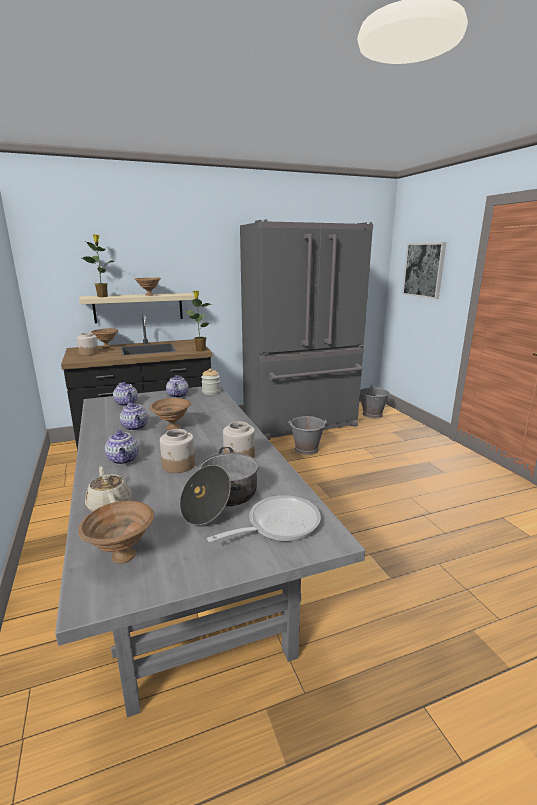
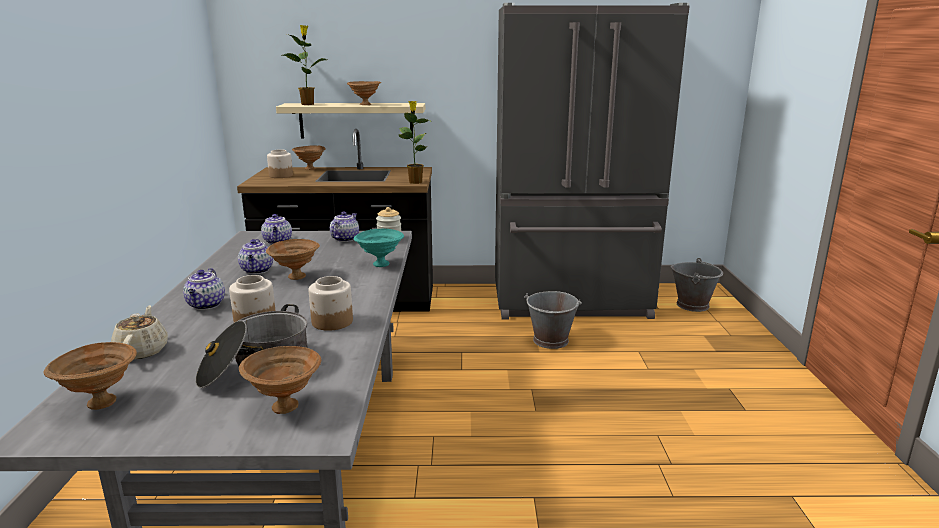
camera: 20 degrees right, 0 degrees up
(225, 410) = (379, 264): none -> turquoise bowl
(277, 525) = (284, 406): frying pan -> brown bowl
(424, 270) = (789, 78): picture -> none

